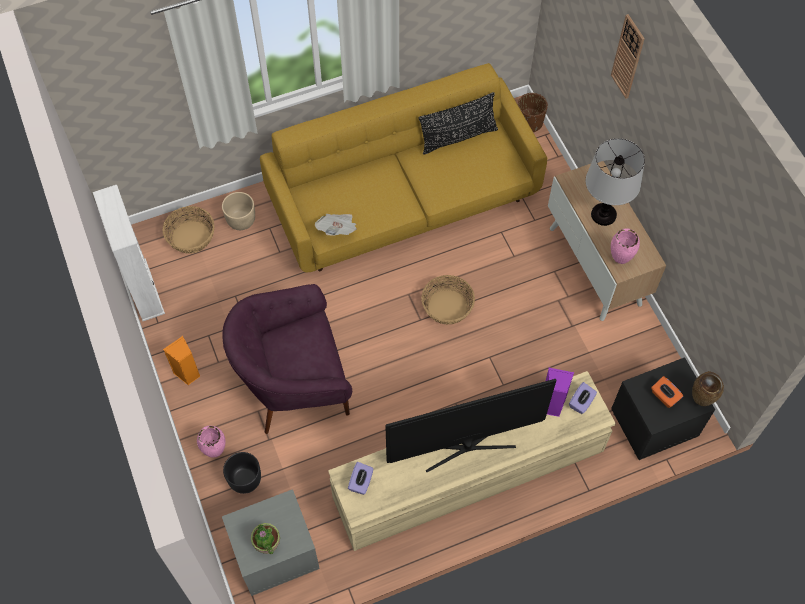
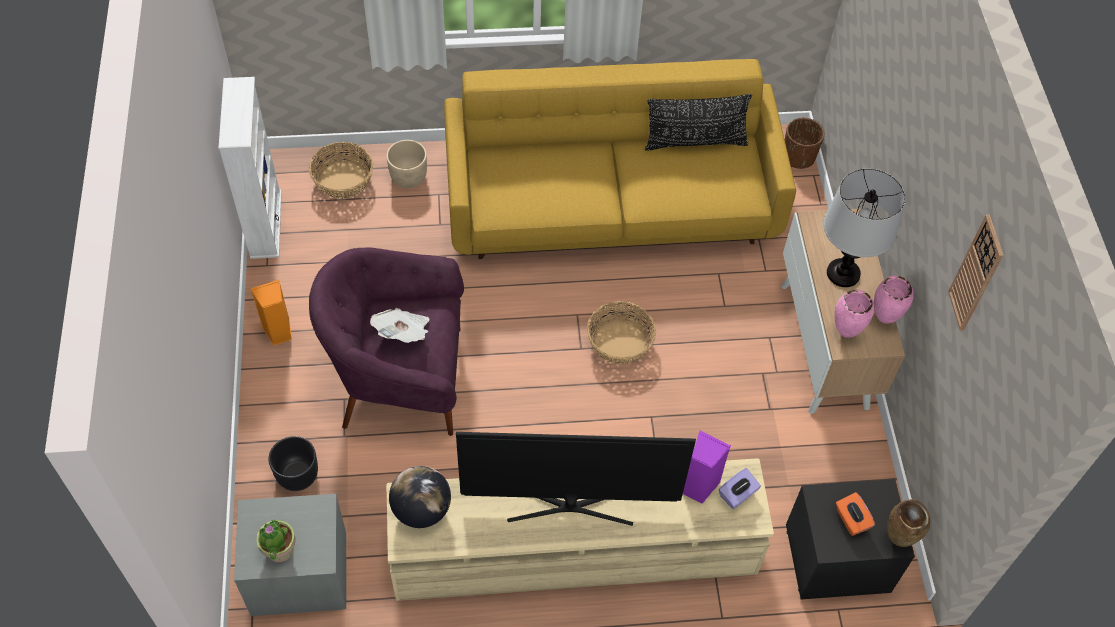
camera: 15 degrees right, 5 degrees down
(215, 452) = (274, 432): pink vase -> pink vase (883, 319)
(337, 230) = (508, 208): newspaper -> newspaper (403, 333)
(361, 482) = (421, 509): purple tissue box -> globe
(628, 57) = (915, 67): wall clock -> wall clock (976, 274)

